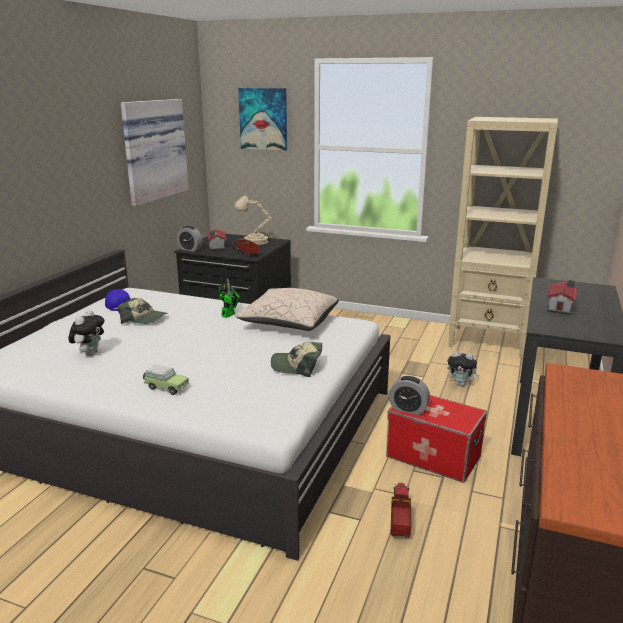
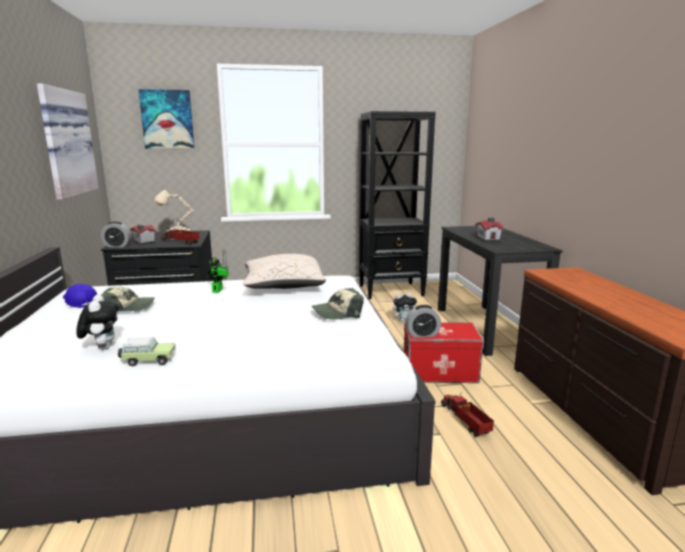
camera: 30 degrees left, 5 degrees down
(166, 387) = (237, 355): toy car -> toy car (148, 361)
(488, 342) = (391, 290): beige bookcase -> black bookcase

